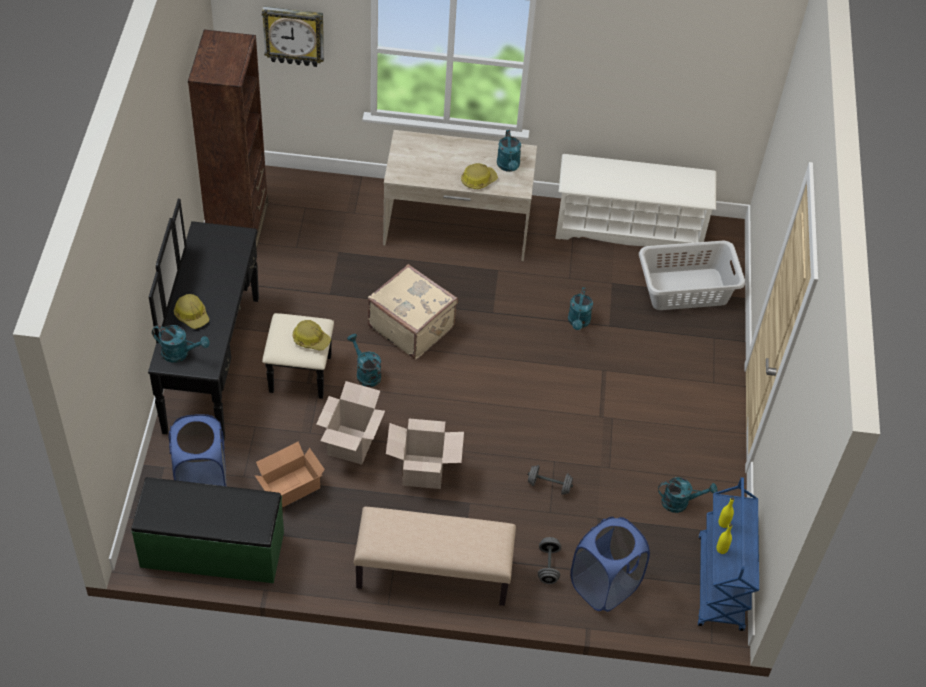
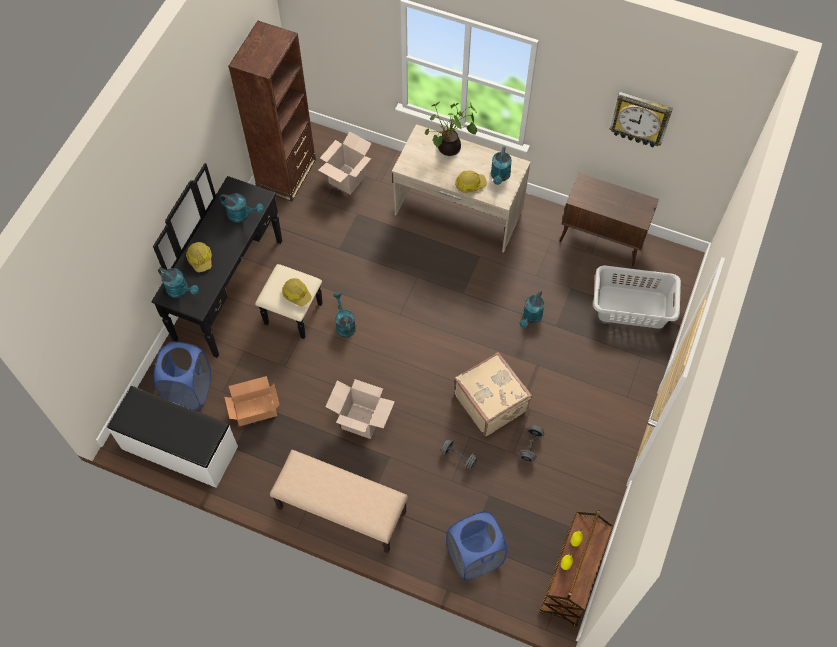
camera: 20 degrees right, 10 degrees up
(212, 550) = (179, 448): green bench -> white bench
(294, 35) = (341, 33): wall clock -> wall clock (640, 119)
(351, 444) = (313, 384): cardboard box -> cardboard box (347, 179)
(412, 325) = (394, 291): beige suitcase -> beige suitcase (491, 402)
(441, 149) = (449, 149): none -> potted plant
(548, 566) = (434, 527): grey dumbbell -> grey dumbbell (530, 446)
(629, 228) = (602, 241): white shoe rack -> brown cabinet
(680, 502) = (562, 498): turquoise watering can -> turquoise watering can (242, 215)
(720, 584) = (571, 579): blue cart -> brown cart

